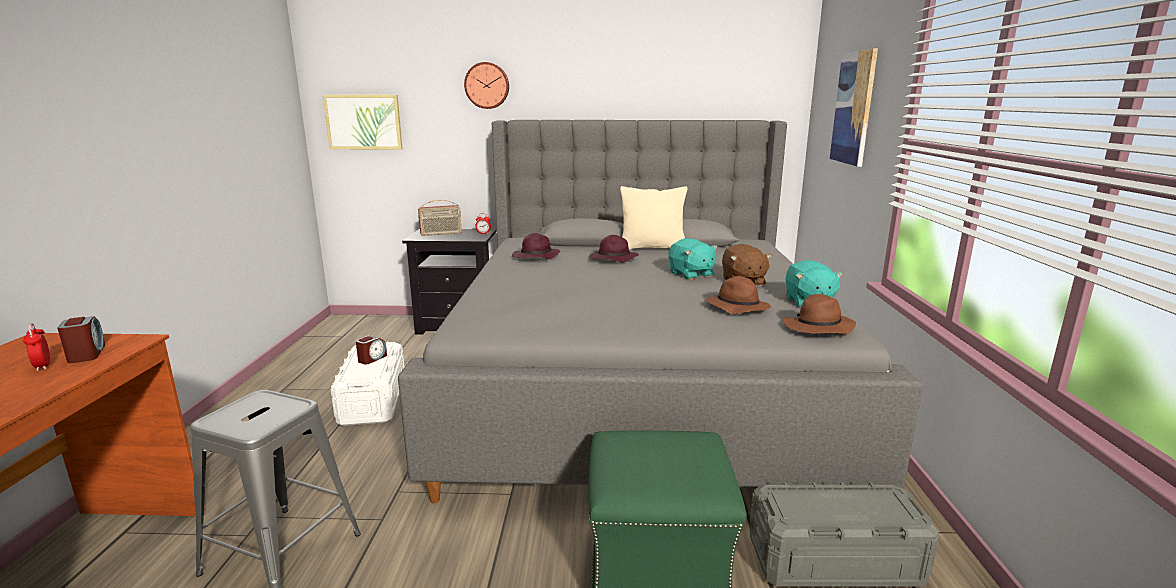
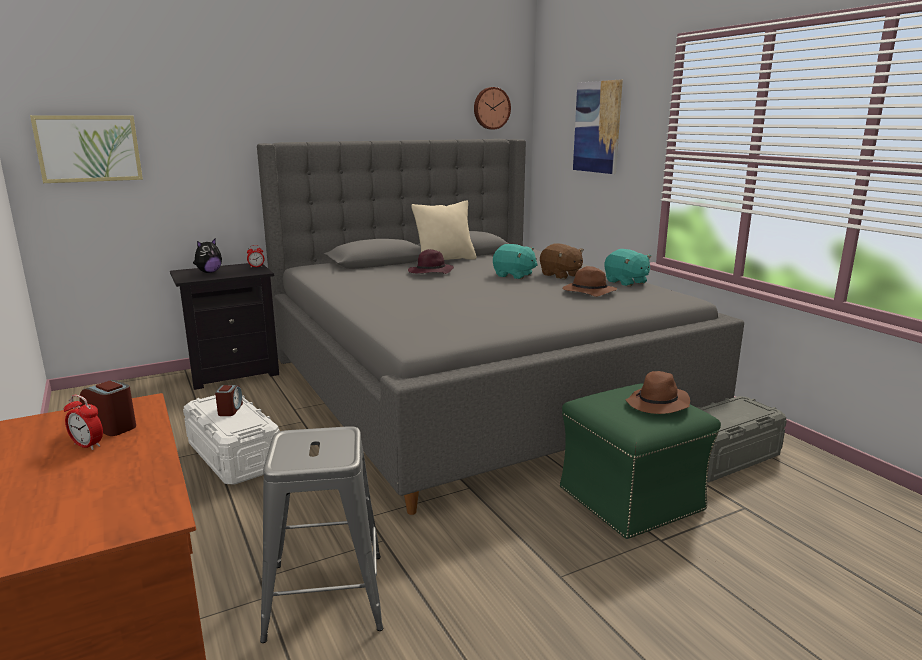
camera: 30 degrees left, 0 degrees up
(441, 234) = (209, 272): radio -> plush toy
(487, 85) = (242, 105): wall clock -> wall clock (491, 108)
(535, 257) = (357, 280): purple hat -> none
(817, 328) = (660, 297): brown hat -> brown hat (657, 405)

